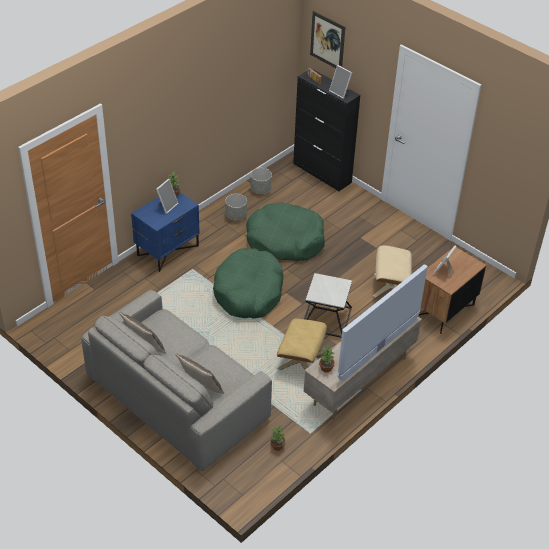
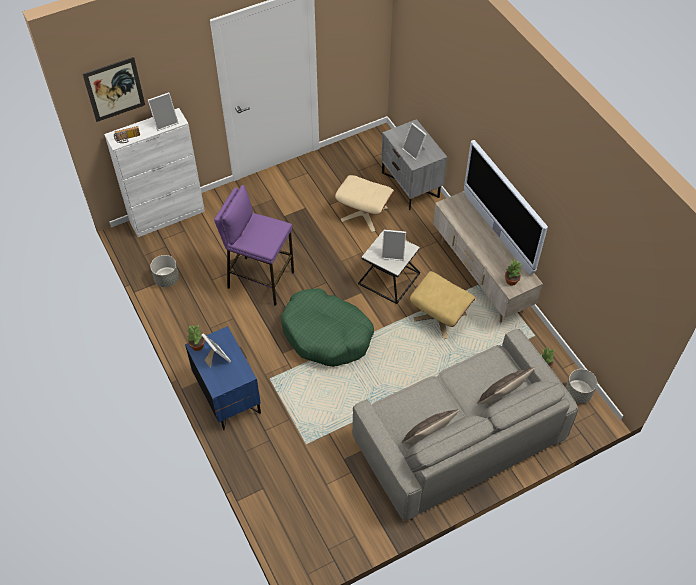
camera: 70 degrees left, 10 degrees up
(236, 216) = (200, 314): grey planter -> grey planter (578, 394)
(285, 240) = (260, 280): green dog bed -> purple stool
(322, 173) = (167, 216): black cabinet -> white cabinet
(327, 291) = (393, 253): none -> picture frame
(444, 311) = (411, 185): brown nightstand -> grey nightstand

